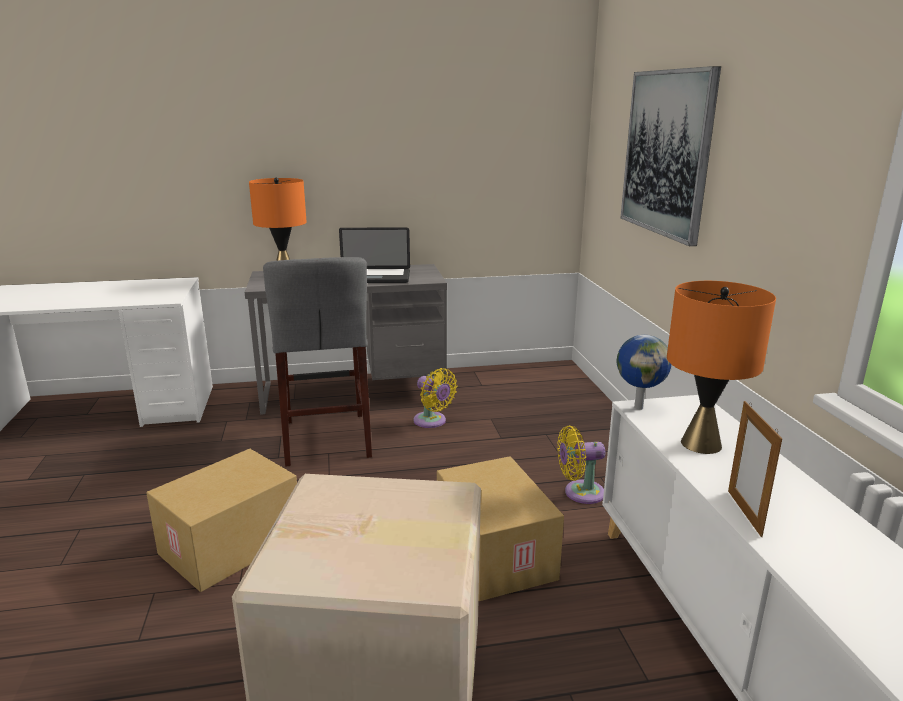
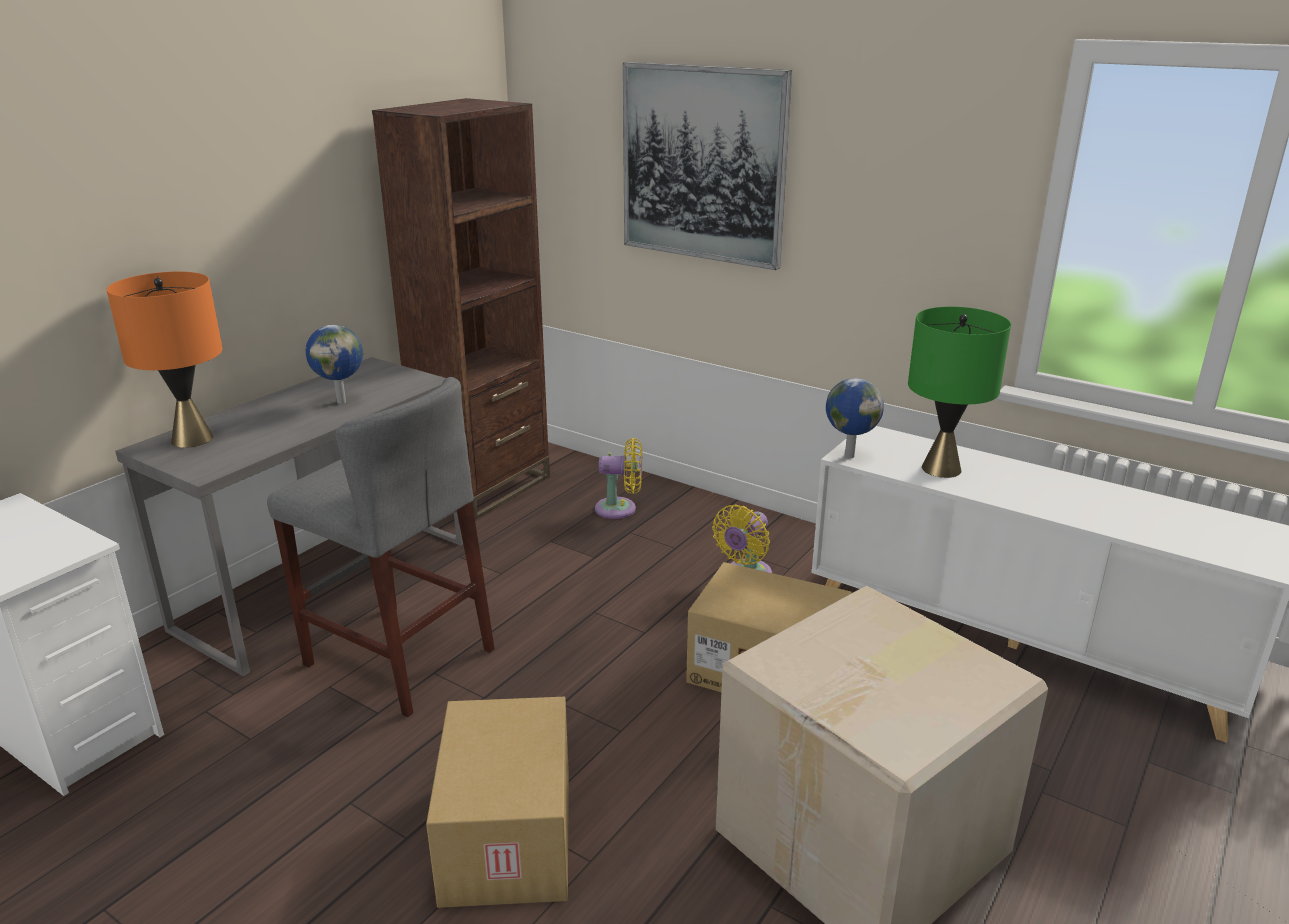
camera: 45 degrees left, 5 degrees up
(374, 277) = (342, 401): laptop -> globe
(432, 422) = (493, 575): yellow fan -> yellow fan (620, 509)
(501, 377) = (484, 487): none -> brown bookcase
(701, 444) = (941, 468): orange table lamp -> green table lamp
(744, 512) = (1051, 510): picture frame -> none

